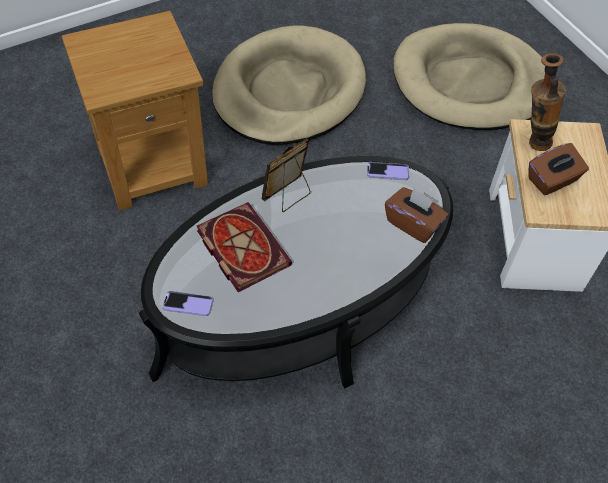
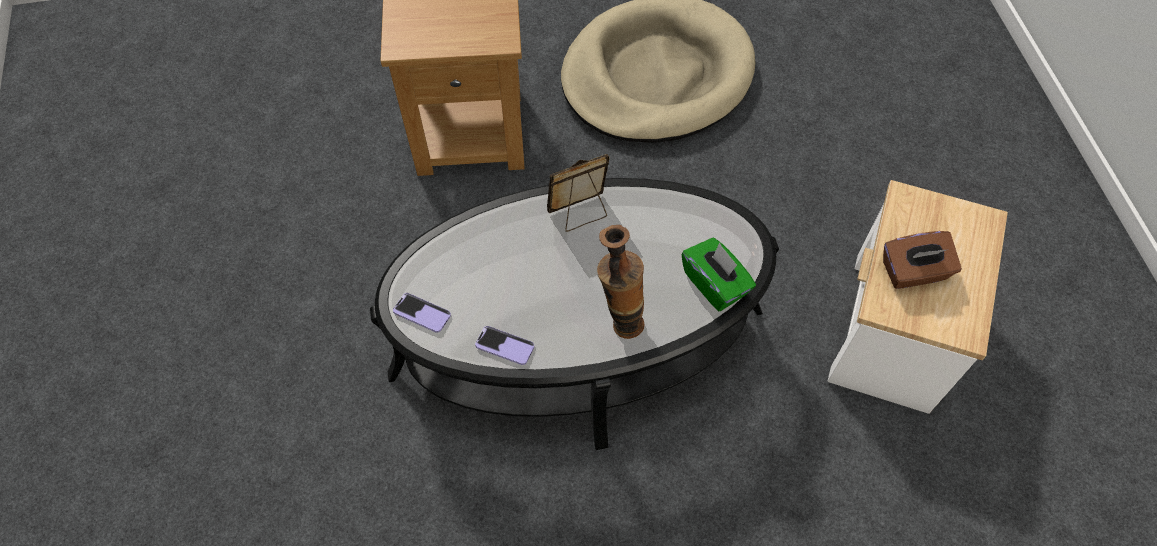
camera: 20 degrees right, 5 degrees up
(240, 247) = (503, 262): book -> none
(387, 172) = (708, 212): phone -> phone (505, 346)
(413, 224) = (715, 284): brown tissue box -> green tissue box
(470, 82) = (885, 112): beige dog bed -> none
(532, 141) = (907, 215): vase -> vase (620, 319)

